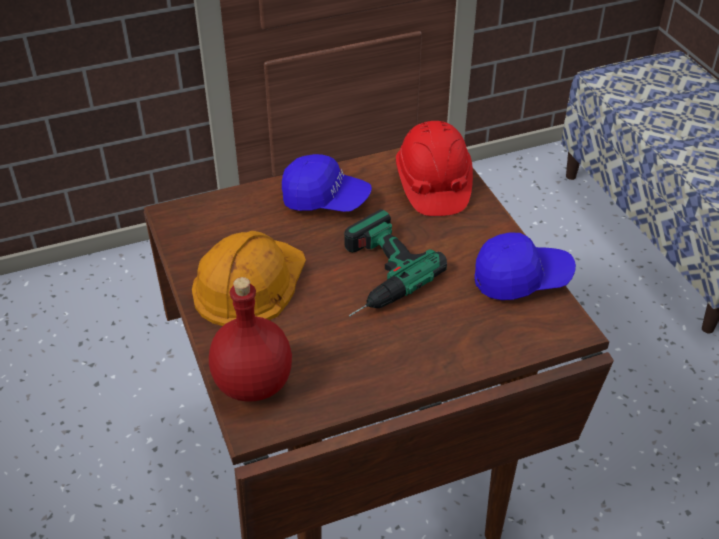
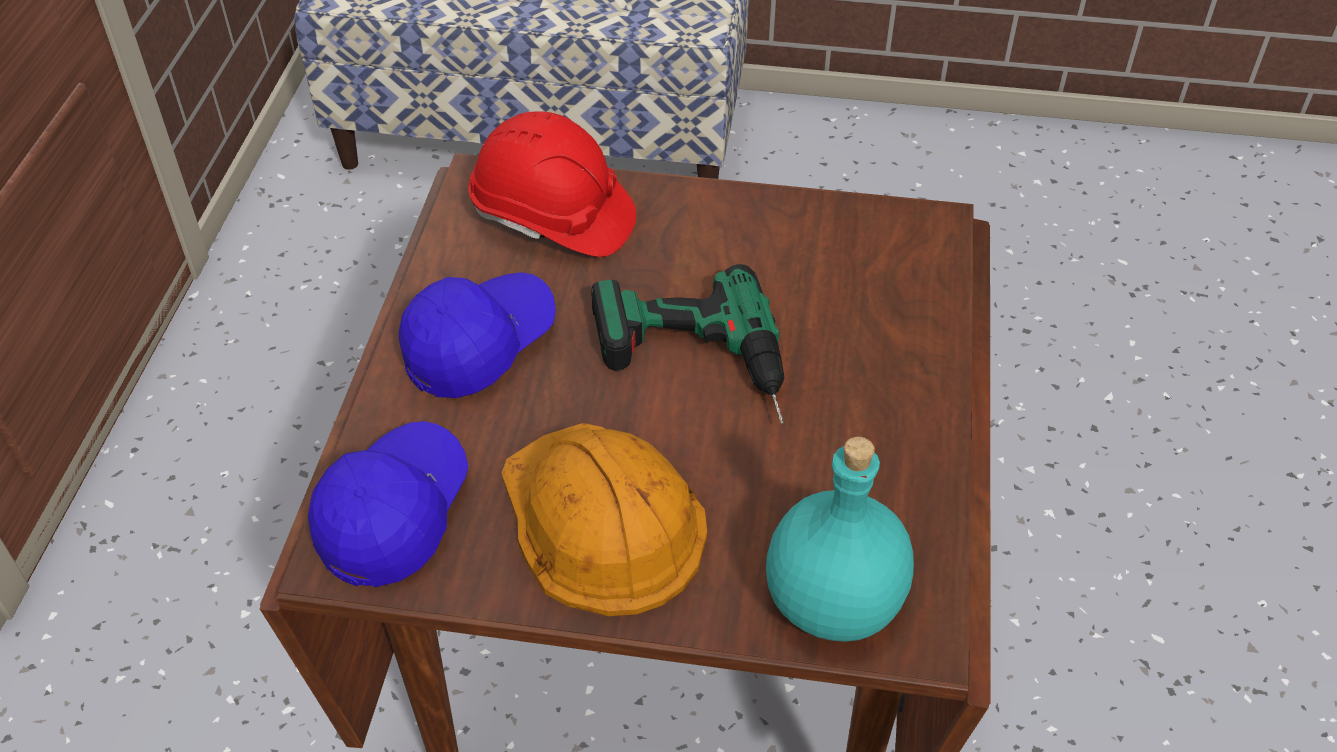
camera: 60 degrees left, 5 degrees up
(252, 385) = (835, 604): red bottle -> turquoise bottle
(521, 279) = (814, 223): blue cap -> blue cap (394, 515)

